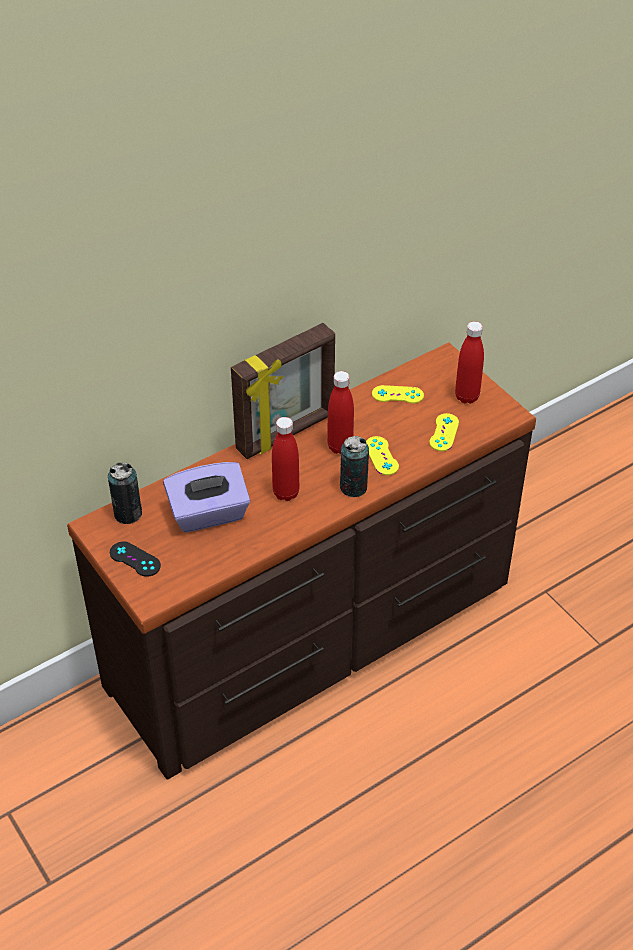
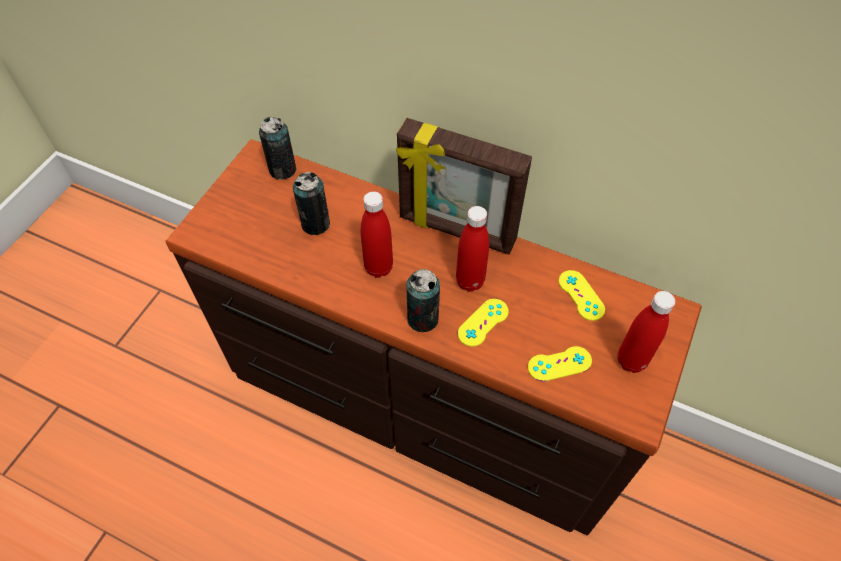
camera: 60 degrees right, 10 degrees up
(135, 559) = (233, 200): black game controller -> none
(209, 514) = (315, 224): purple tissue box -> can

